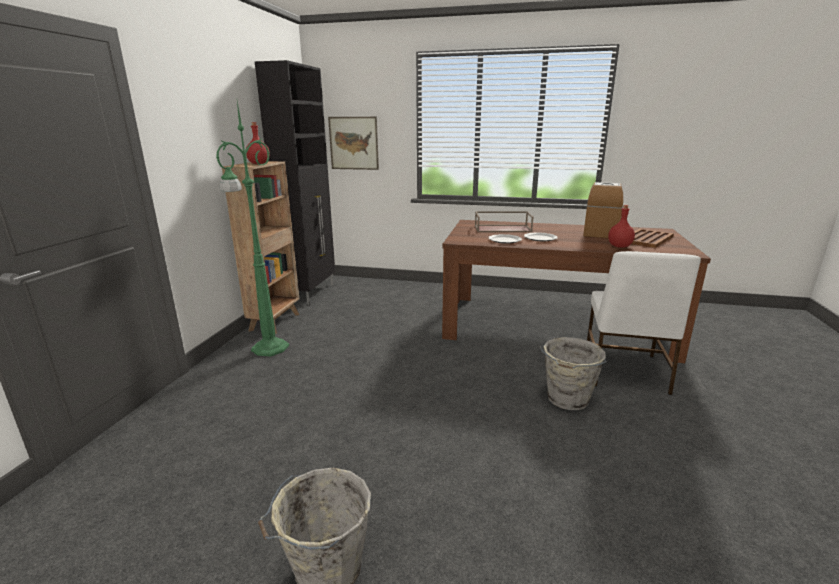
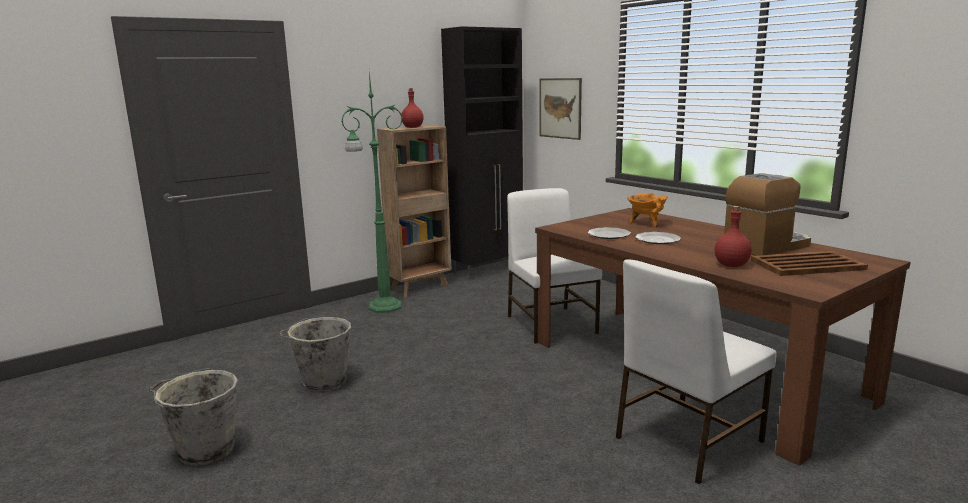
camera: 40 degrees right, 5 degrees down
(428, 322) = (551, 323): none -> white chair
(503, 229) = (646, 224): brown tray -> orange cooking pot
(567, 400) = (560, 436): grey bucket -> grey bucket (322, 382)

